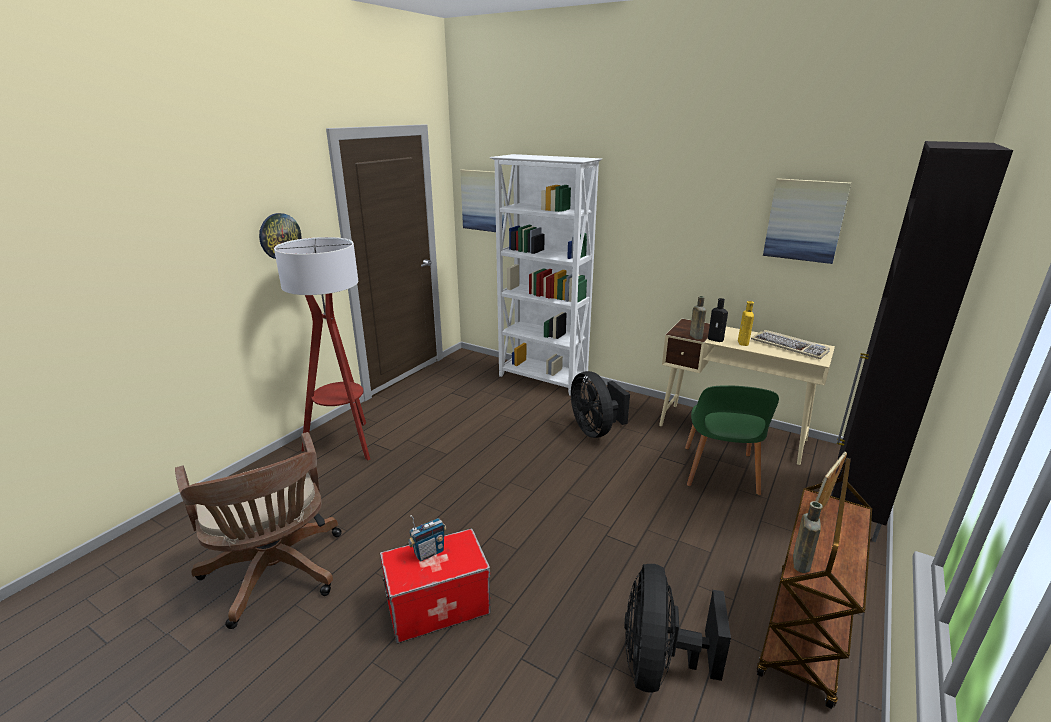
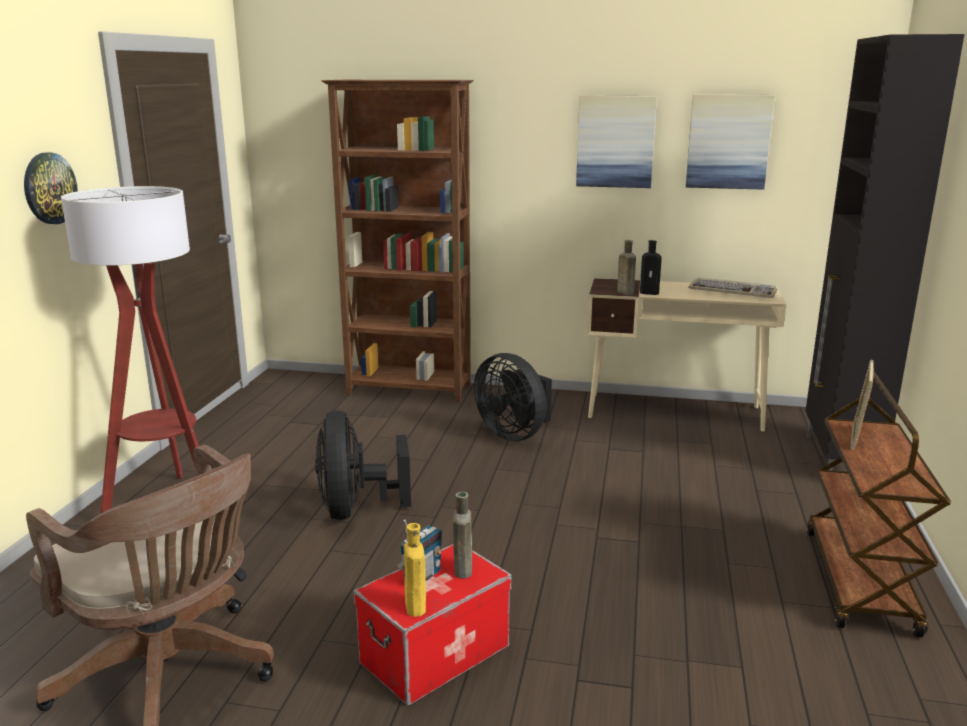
camera: 20 degrees left, 5 degrees down
(483, 200) = (297, 147): picture -> picture (615, 141)
(543, 379) = (409, 390): white bookcase -> brown bookcase
(659, 664) = (735, 644): black fan -> black fan (356, 509)
(720, 472) = (686, 452): green chair -> none
(743, 343) = (682, 293): yellow bottle -> yellow bottle (416, 608)
(800, 562) = (868, 476): brown bottle -> brown bottle (463, 568)

